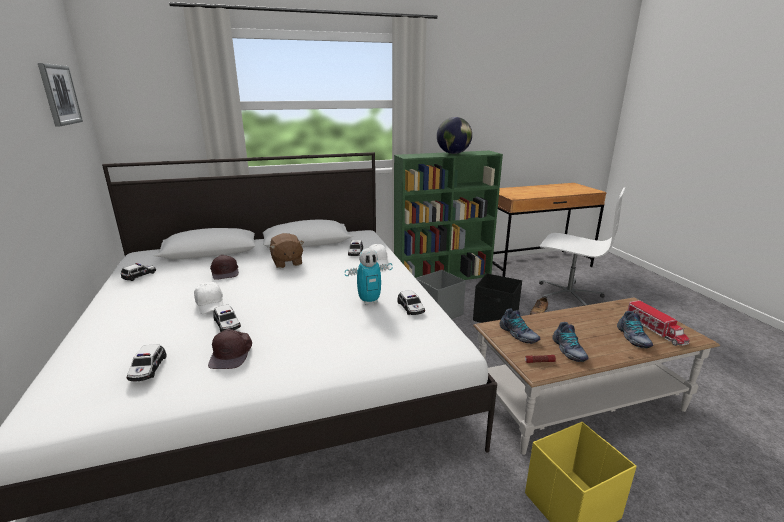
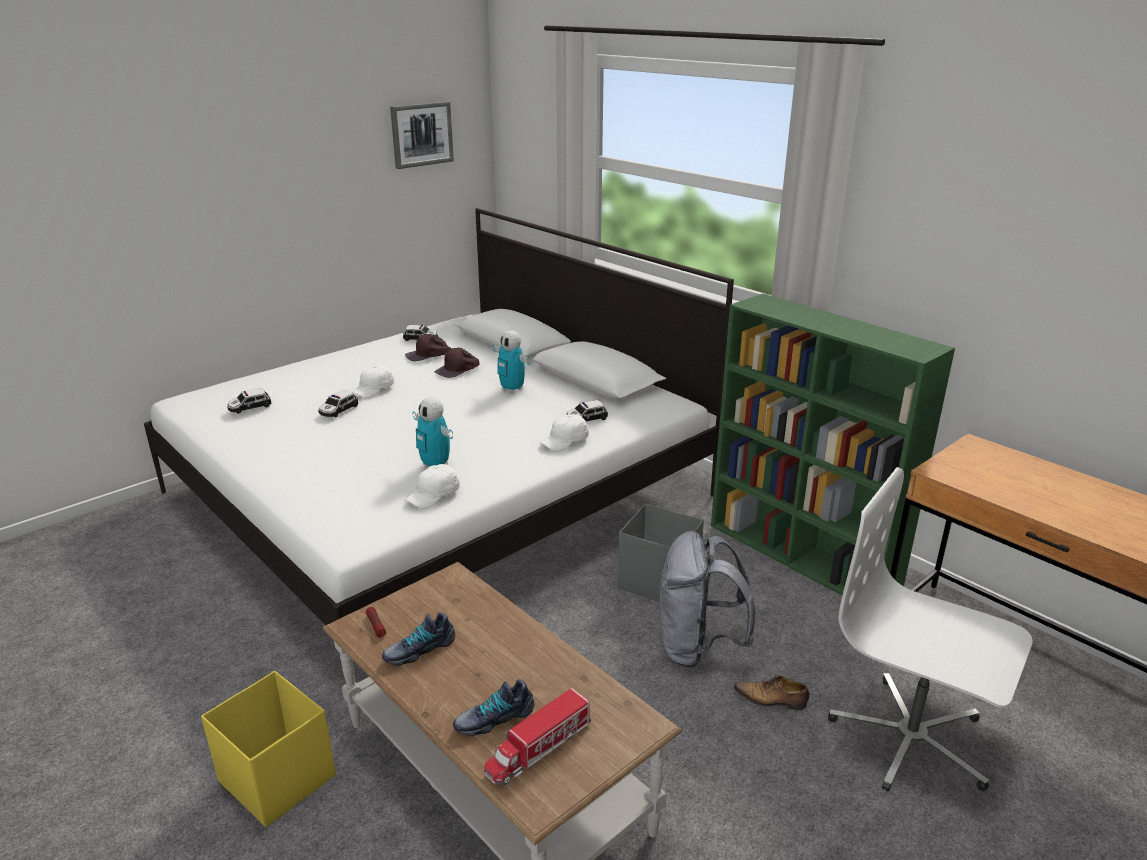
camera: 65 degrees right, 5 degrees up
(232, 353) = (288, 430): brown cap -> brown cap (428, 355)
(287, 262) = (512, 390): brown plush toy -> toy robot
(411, 308) = (434, 495): toy car -> white cap
(453, 153) = (845, 327): globe -> none
(496, 318) = (698, 647): black storage box -> grey backpack
(518, 334) = (443, 600): shoe -> none
(568, 294) = (910, 739): white office chair -> white office chair turned 120 degrees clockwise

